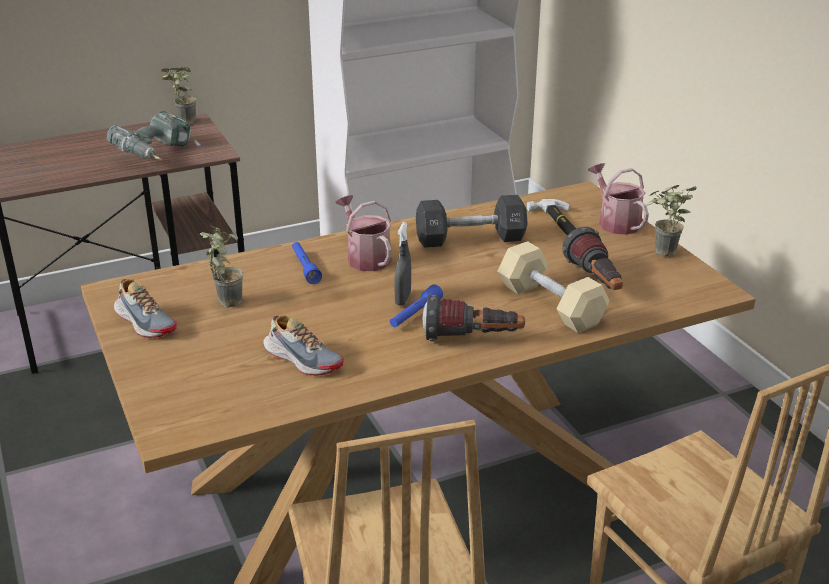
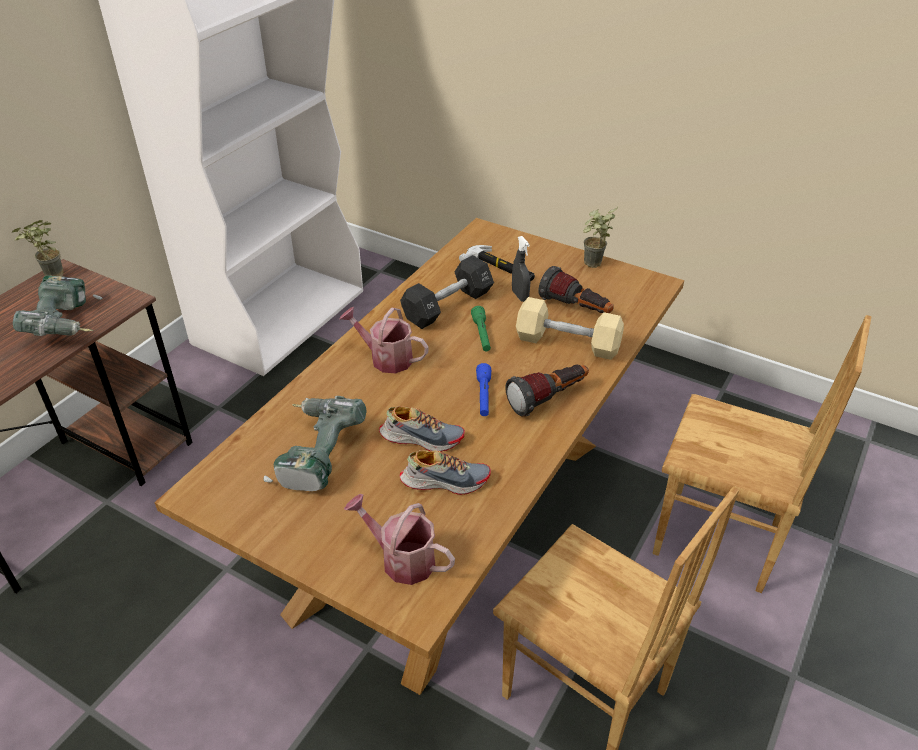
camera: 35 degrees left, 10 degrees up
(145, 322) = (267, 511): shoe -> shoe (421, 437)
(224, 300) = (314, 455): potted plant -> power drill
(305, 268) = (347, 390): blue flashlight -> none
(403, 299) = (459, 386): grey spray bottle -> grey spray bottle (520, 296)
(474, 270) = (482, 335): none -> green flashlight
(616, 222) = (533, 249): watering can -> watering can (401, 559)

